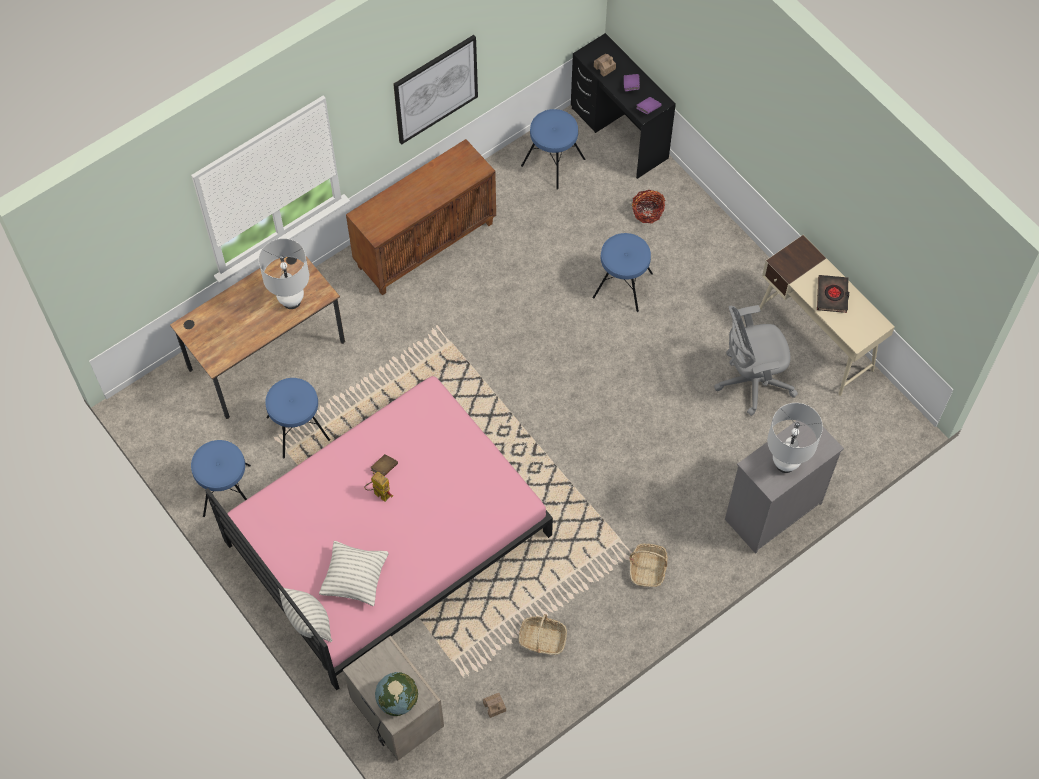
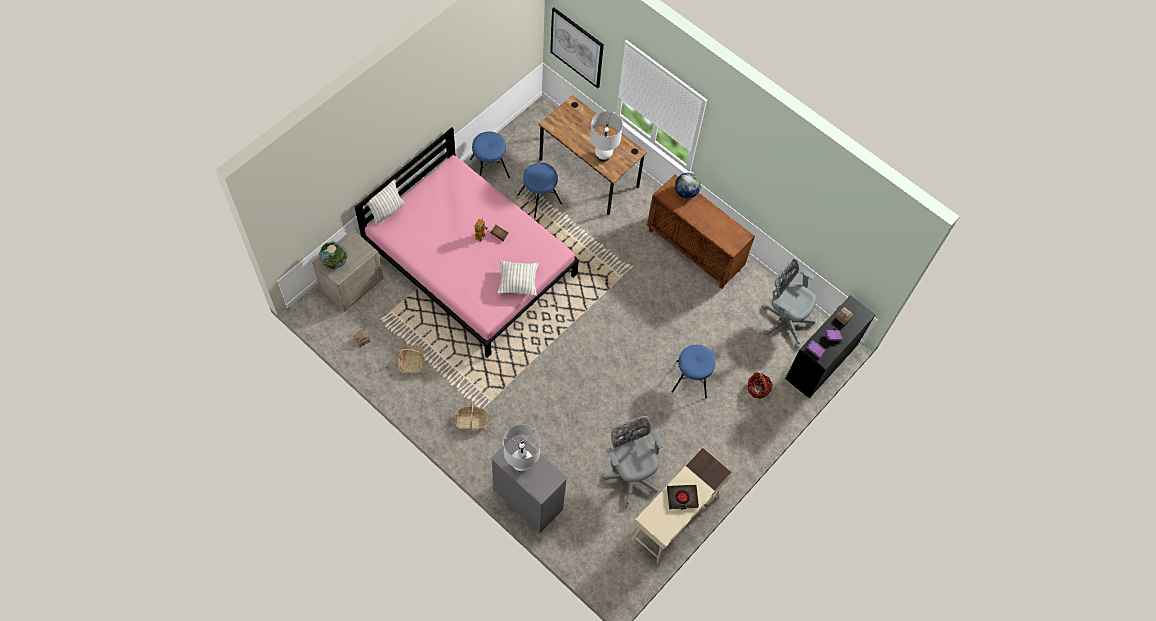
camera: 75 degrees right, 0 degrees up
(355, 579) = (419, 231): pillow -> pillow (518, 283)
(379, 206) = (686, 192): none -> globe
(435, 89) = (765, 191): picture -> picture (577, 47)
(553, 162) = (783, 321): blue stool -> grey office chair

